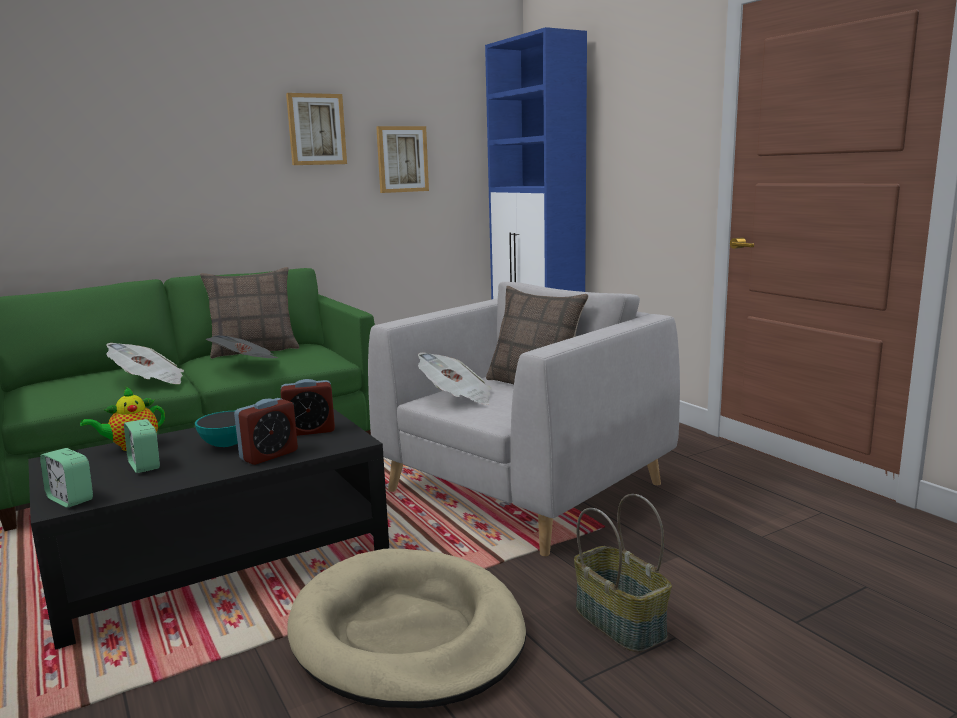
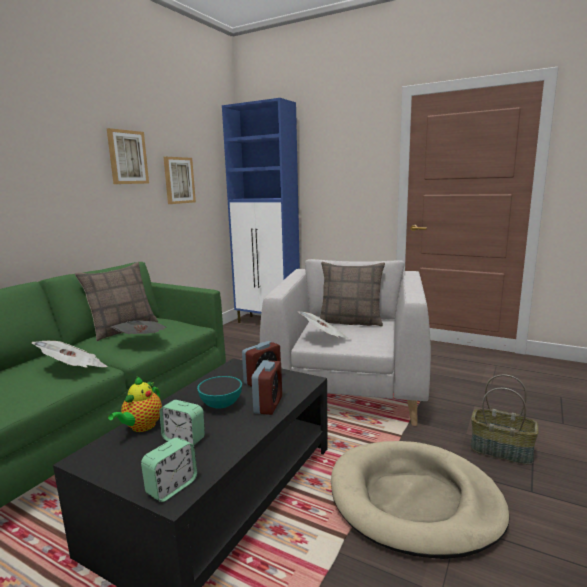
camera: 30 degrees left, 0 degrees up
(70, 499) = (172, 487): alarm clock -> alarm clock turned 60 degrees counterclockwise

